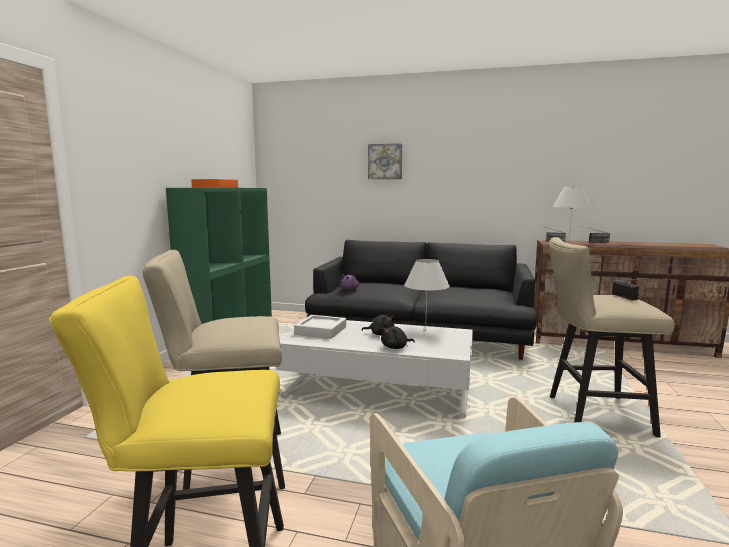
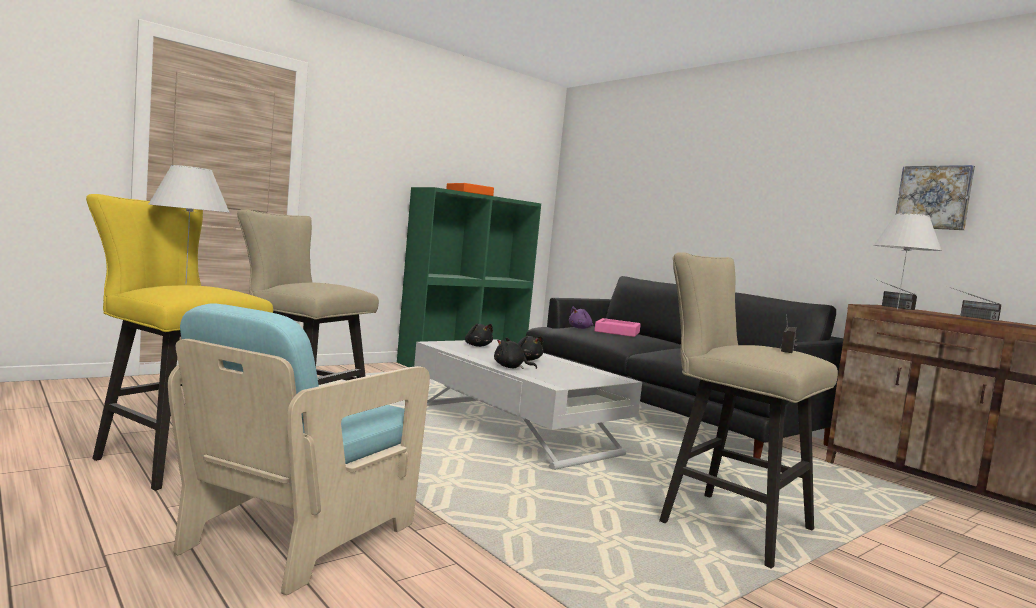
camera: 35 degrees right, 5 degrees down
(320, 330) = (477, 346): grey tray -> black plush toy
(376, 286) = (617, 332): none -> pink tray
(385, 161) = (688, 178): picture -> picture (934, 197)
(425, 330) = (582, 369): white table lamp -> white table lamp (185, 284)

